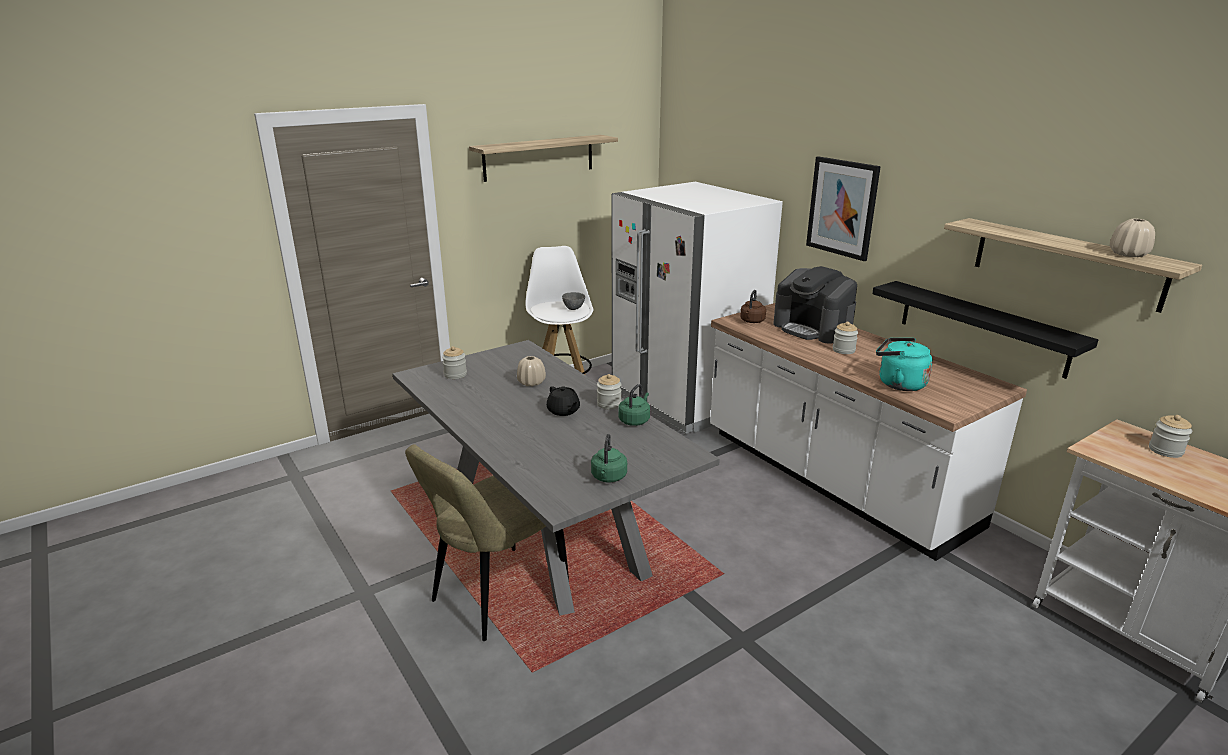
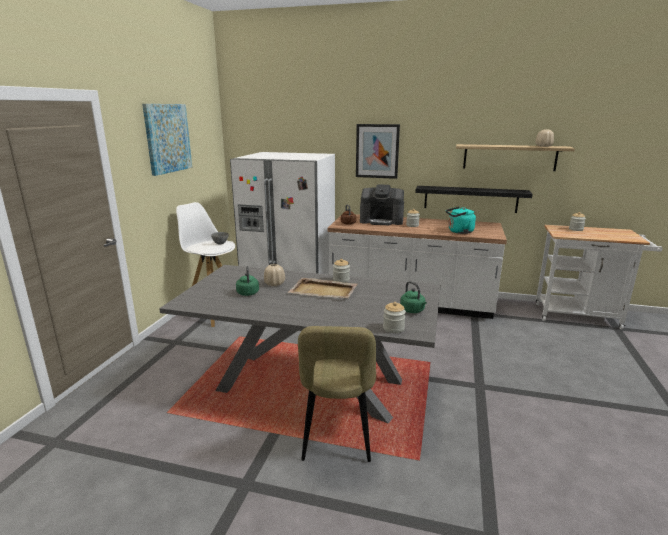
camera: 40 degrees left, 5 degrees down
(455, 374) = (213, 294): jar -> jar (393, 328)
(539, 157) = (167, 138): shelf -> picture
(563, 411) = (324, 291): black teapot -> beige tray
(635, 420) = (370, 282): green kettle -> green kettle (248, 292)

